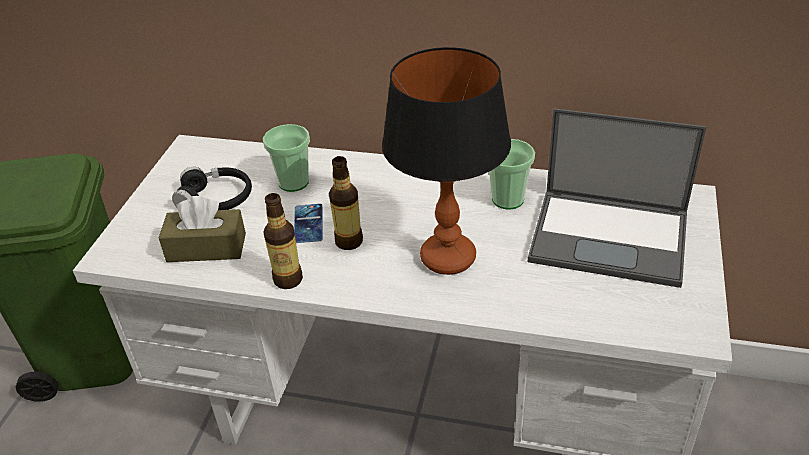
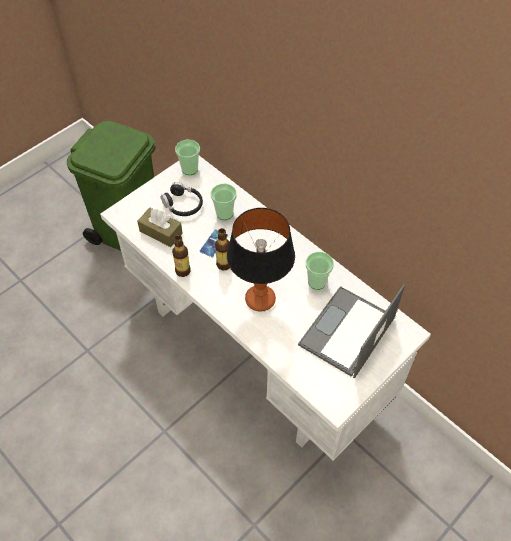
camera: 30 degrees right, 15 degrees up
(191, 156) = (189, 169): none -> cup
(611, 236) = (346, 332): laptop -> laptop turned 75 degrees clockwise

